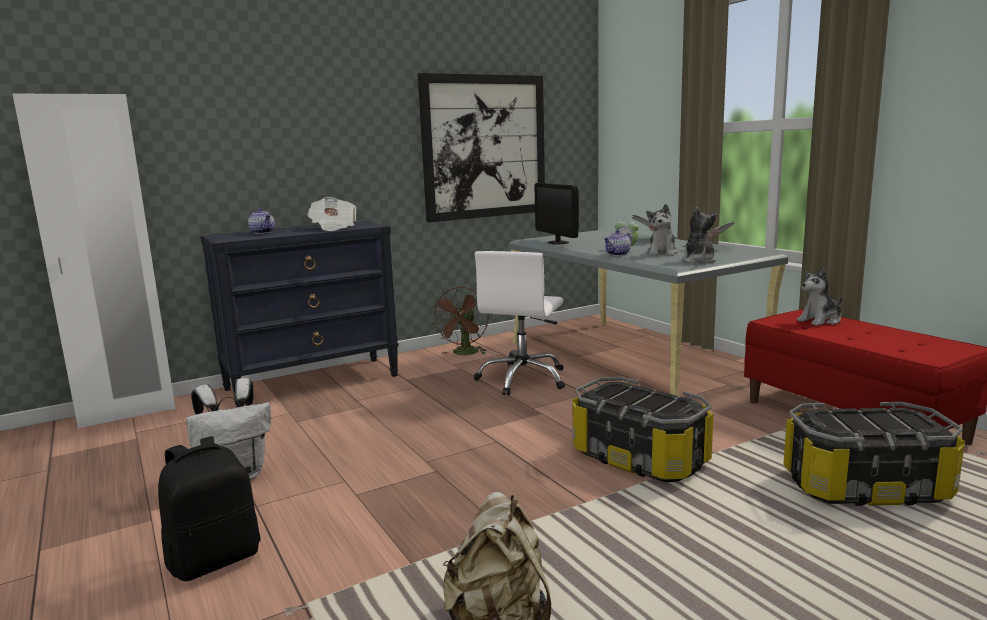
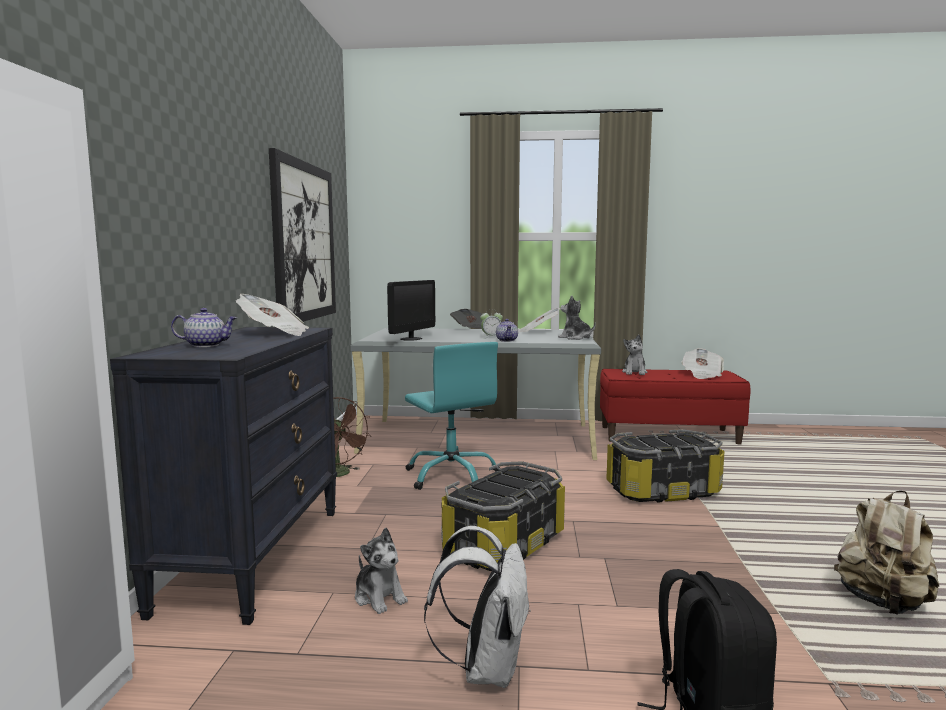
camera: 55 degrees left, 5 degrees down
(523, 379) = (452, 475): white office chair -> turquoise office chair
(558, 242) = (411, 339): monitor -> monitor turned 75 degrees counterclockwise
(662, 253) = (528, 337): plush toy -> plush toy (379, 597)
(865, 487) = (756, 462): storage box -> storage box (503, 544)
(903, 343) = (702, 375): none -> newspaper

